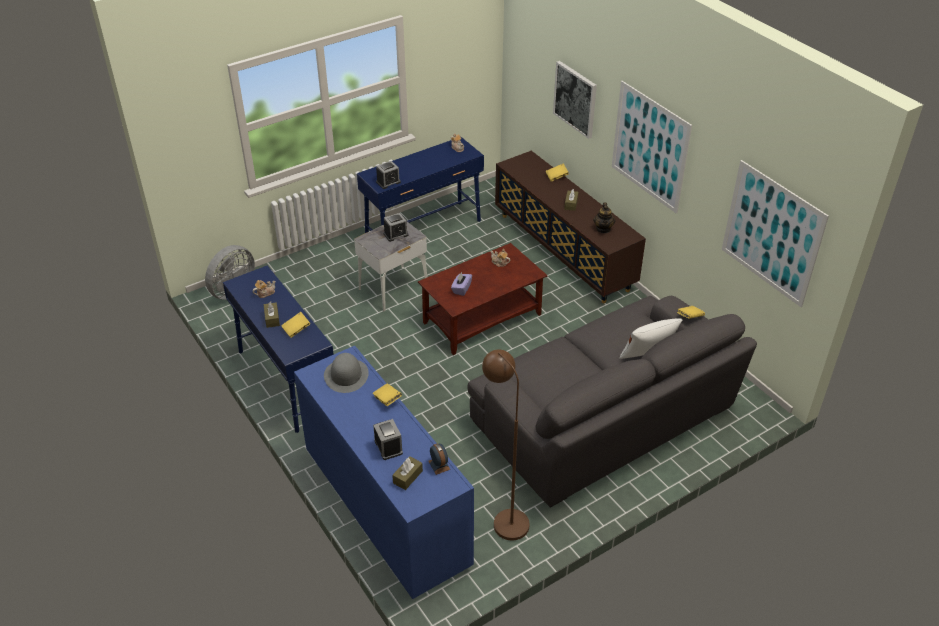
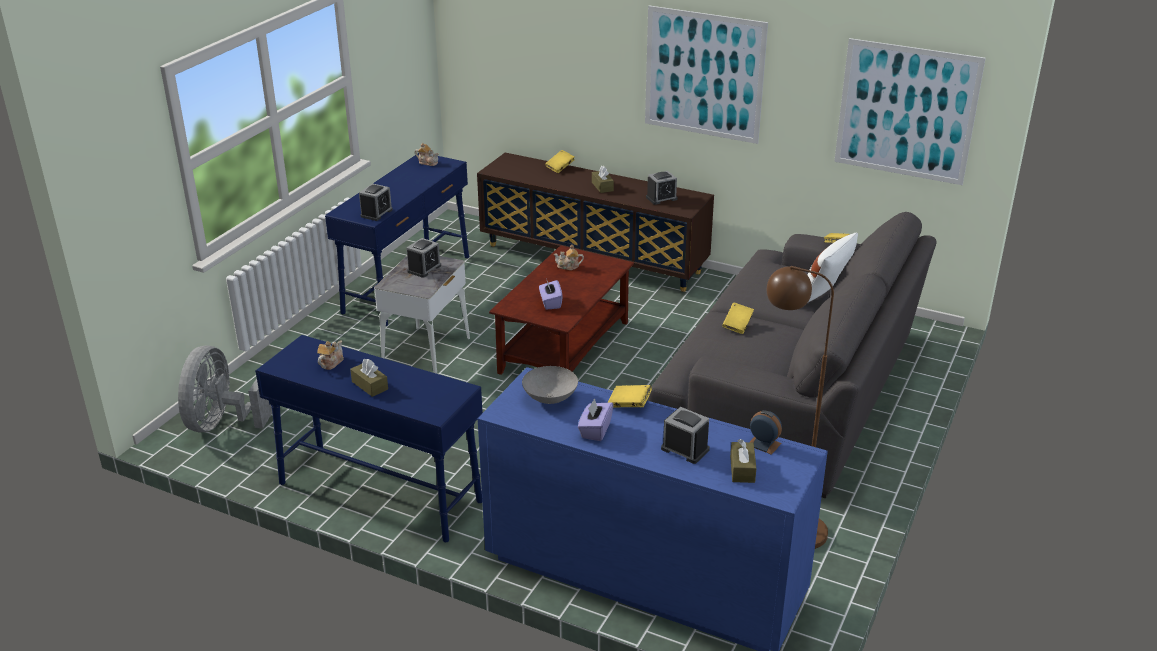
camera: 30 degrees left, 10 degrees down
(296, 329) = (415, 386): yellow book -> yellow book (737, 325)
(346, 375) = (551, 399): grey hat -> grey bowl
(350, 410) = (595, 430): none -> purple tissue box
(575, 99) = (573, 57): picture -> none
(603, 229) = (661, 198): teapot -> alarm clock

